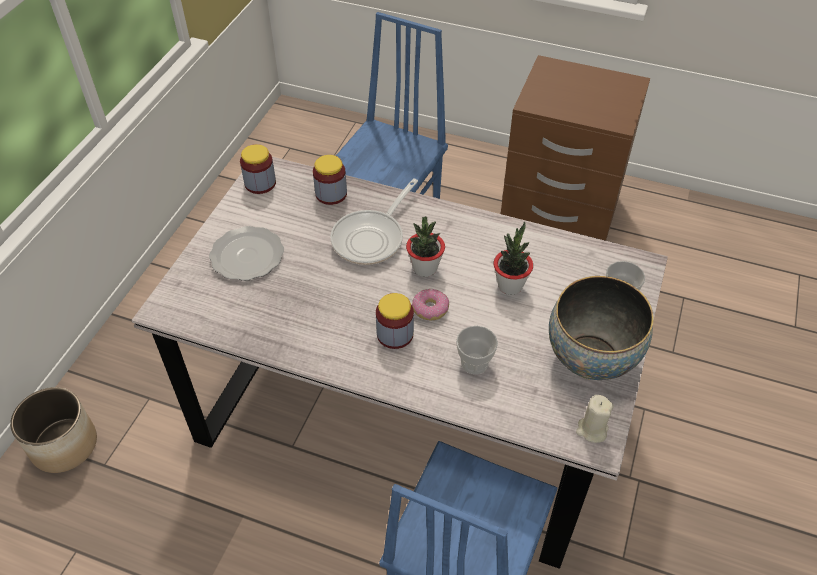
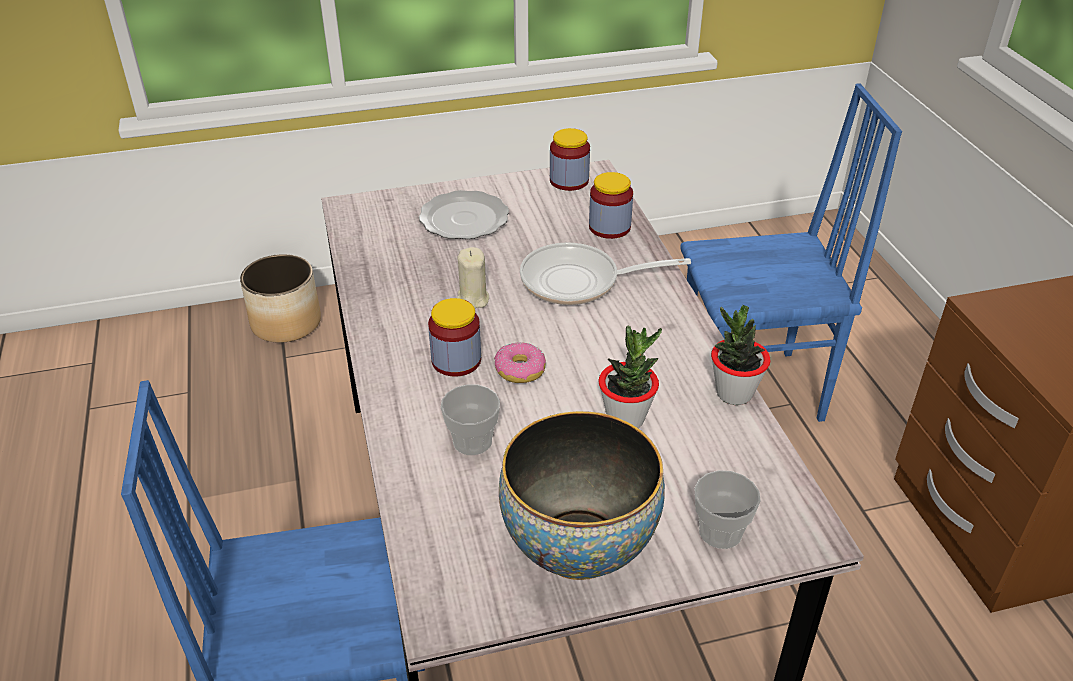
camera: 55 degrees right, 10 degrees down
(425, 268) = (577, 339): potted plant -> potted plant (734, 393)
(592, 430) = (458, 598): beige candle -> beige candle (472, 299)

